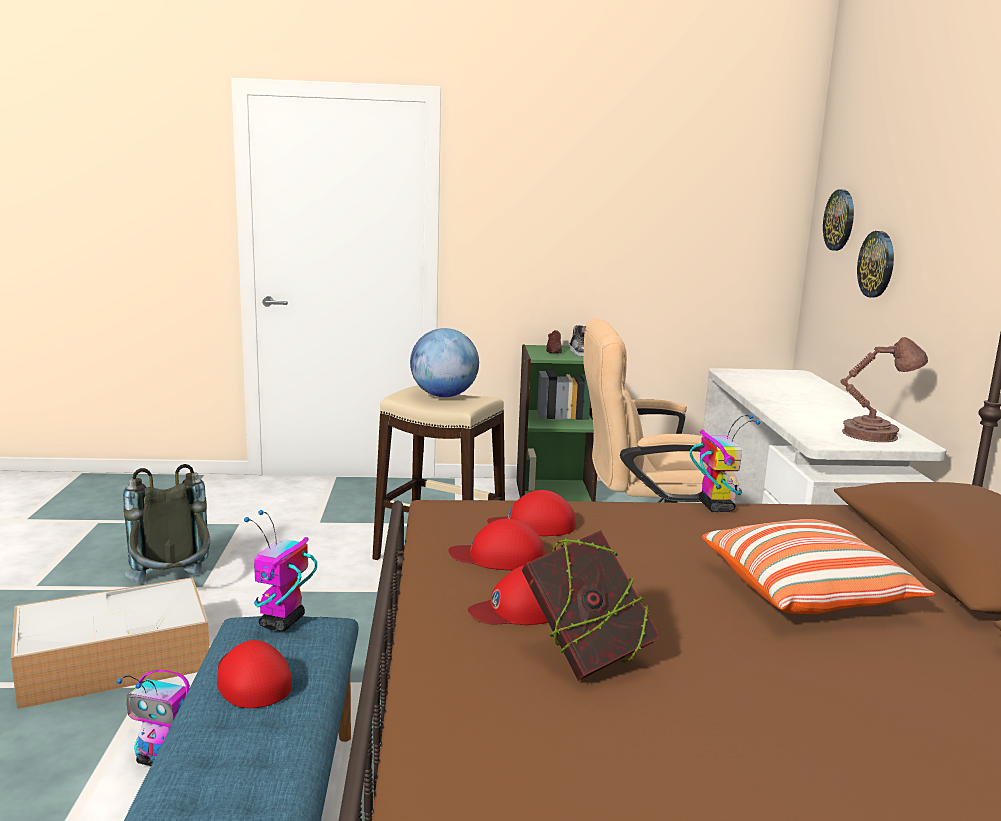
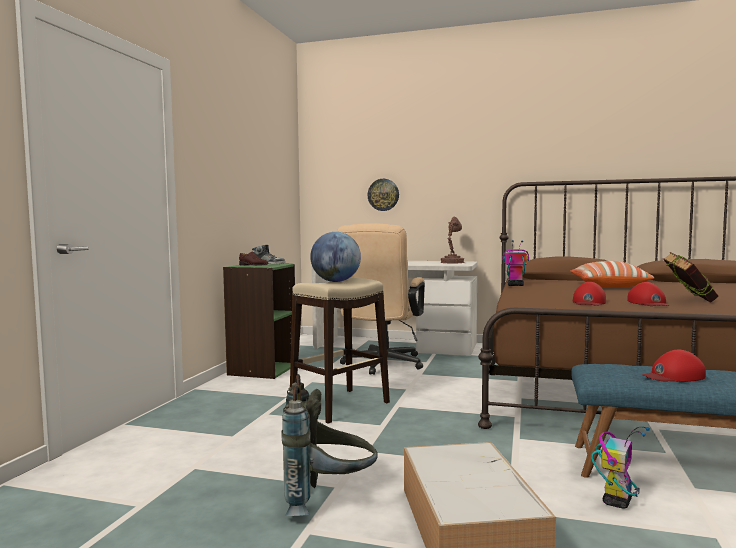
camera: 70 degrees left, 10 degrees down
(281, 622) = (598, 370): toy robot -> none
(533, 525) = (544, 298): red cap -> none
(840, 220) = (337, 177): wall clock -> none

